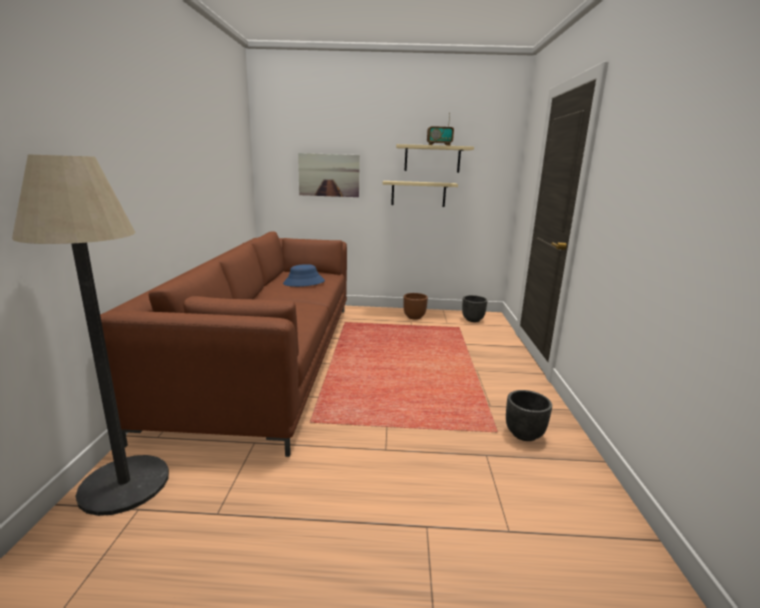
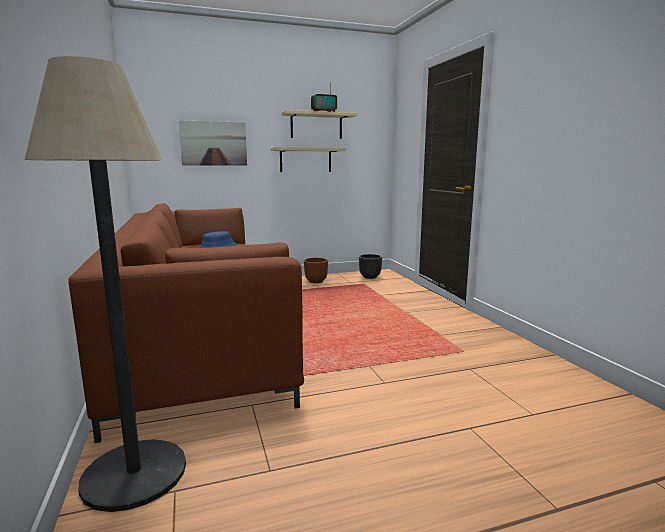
camera: 20 degrees left, 5 degrees down
(523, 434) = (484, 349): black planter -> none

